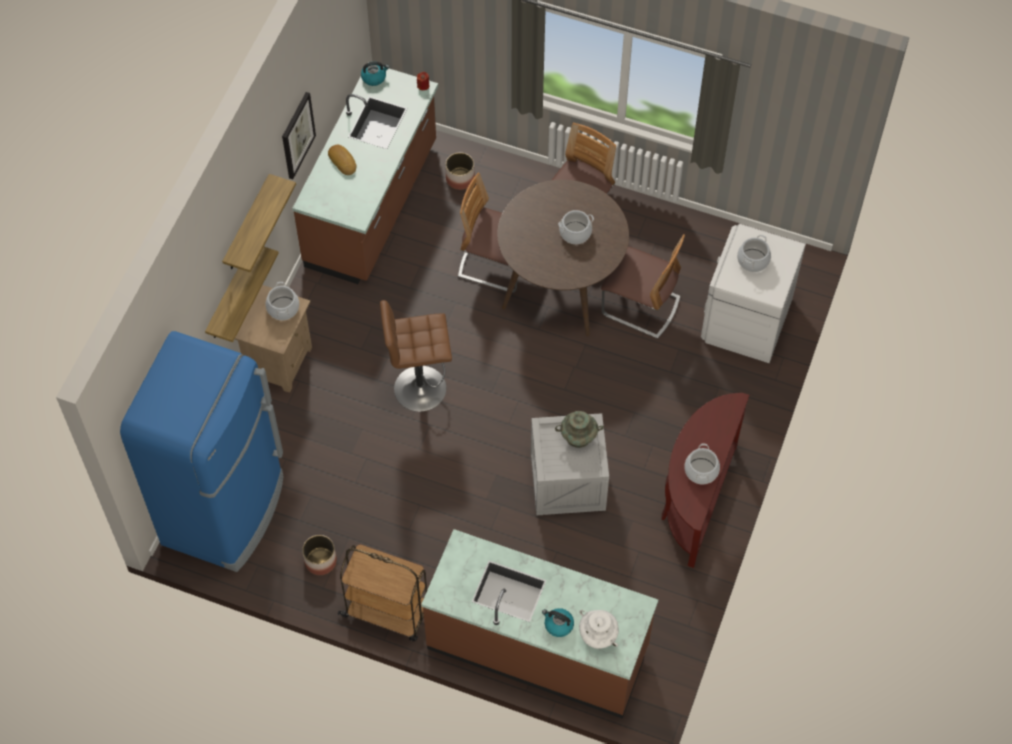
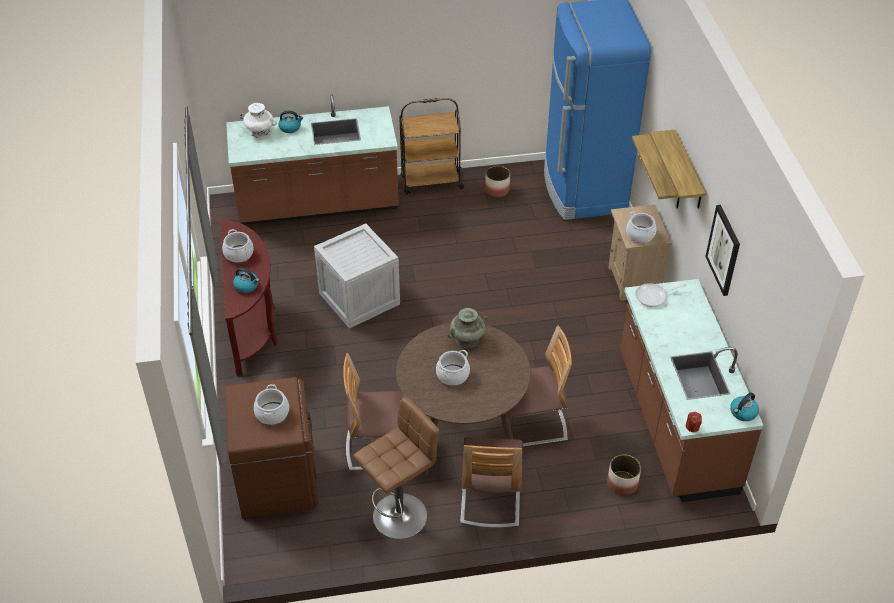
camera: 150 degrees right, 15 degrees down
(343, 161) = (695, 330): bread -> none
(348, 208) = (654, 297): none -> frying pan
(419, 388) = (517, 309): brown stool -> brown stool (400, 516)
(578, 437) = (354, 262): turquoise vase -> turquoise vase (467, 339)
(711, 424) = (247, 286): none -> kettle
(745, 320) = (278, 478): white washing machine -> brown washing machine

